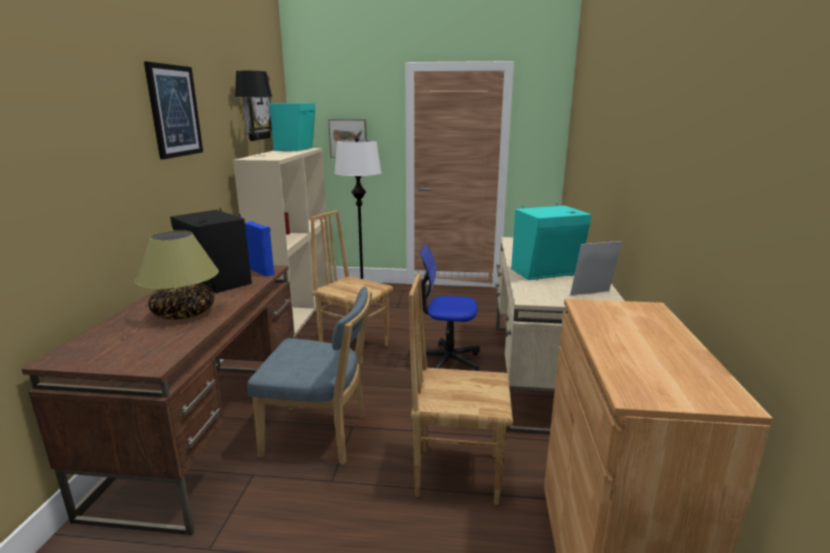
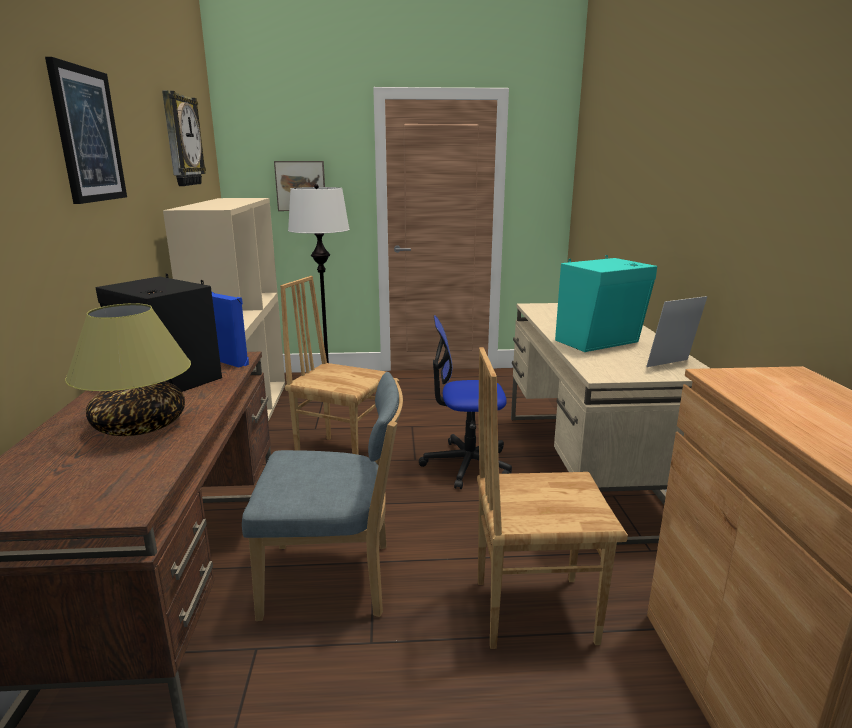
camera: 10 degrees left, 0 degrees up
(259, 156) = (196, 206): table lamp -> none
(296, 149) = (236, 199): turquoise speaker -> none

